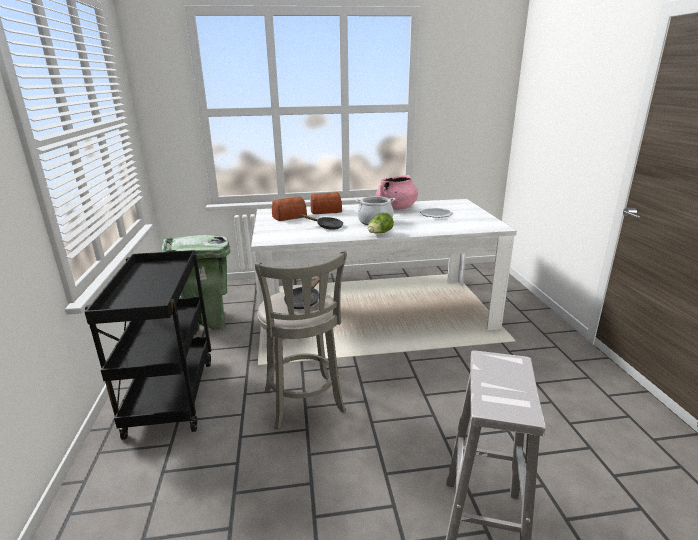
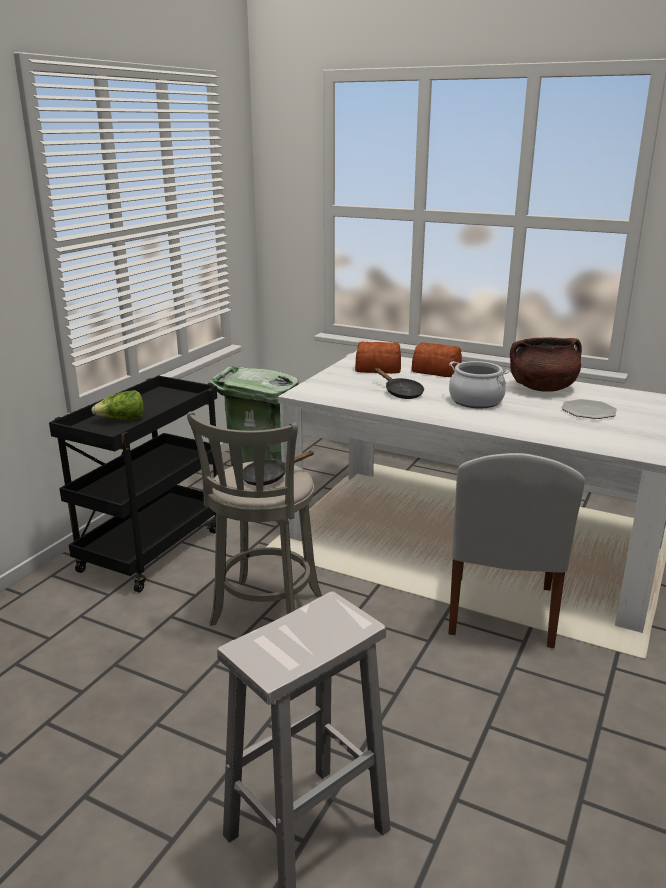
camera: 35 degrees right, 0 degrees up
(379, 233) = (452, 419): lettuce -> lettuce (122, 419)
(396, 208) = (542, 388): pink cooking pot -> brown cooking pot
(432, 345) = (501, 613): none -> white chair

